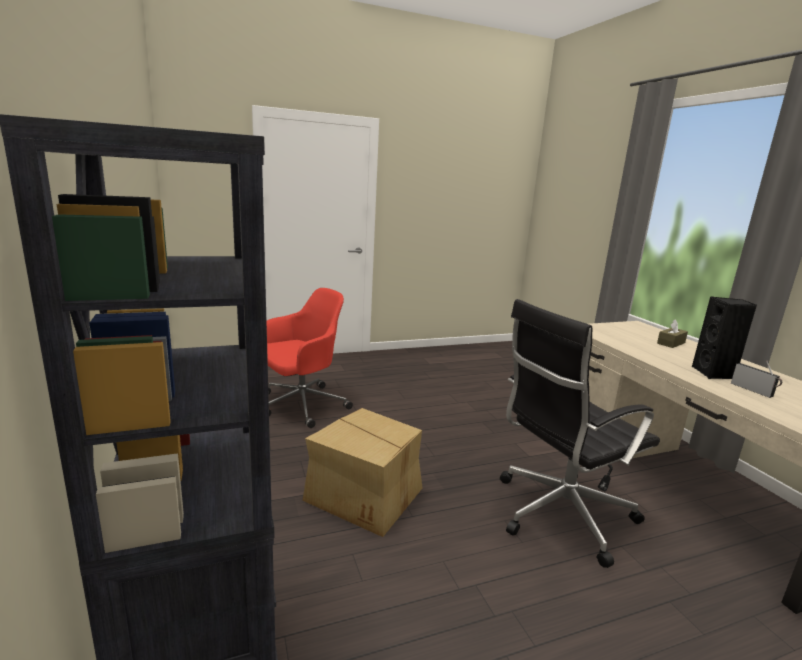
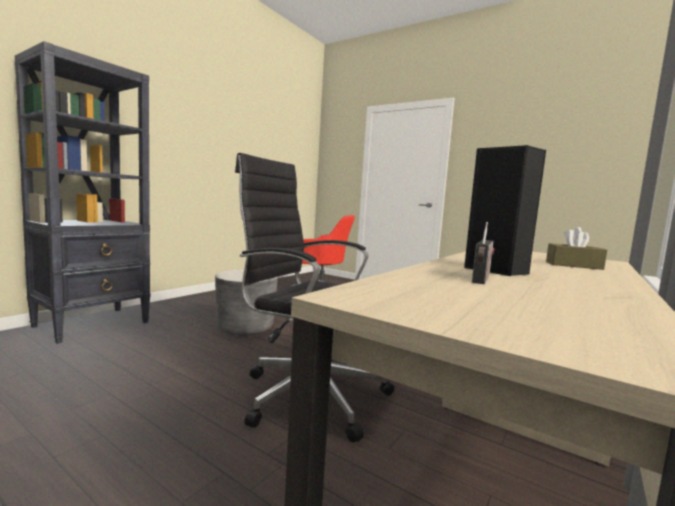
camera: 55 degrees right, 10 degrees down
(365, 495) = (245, 328): cardboard box -> grey planter

